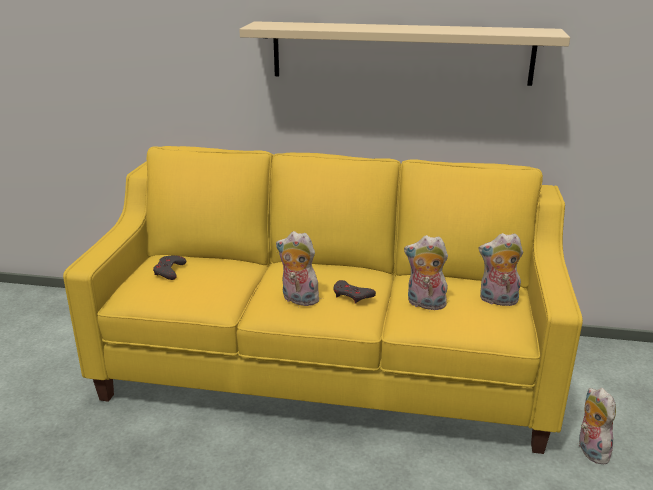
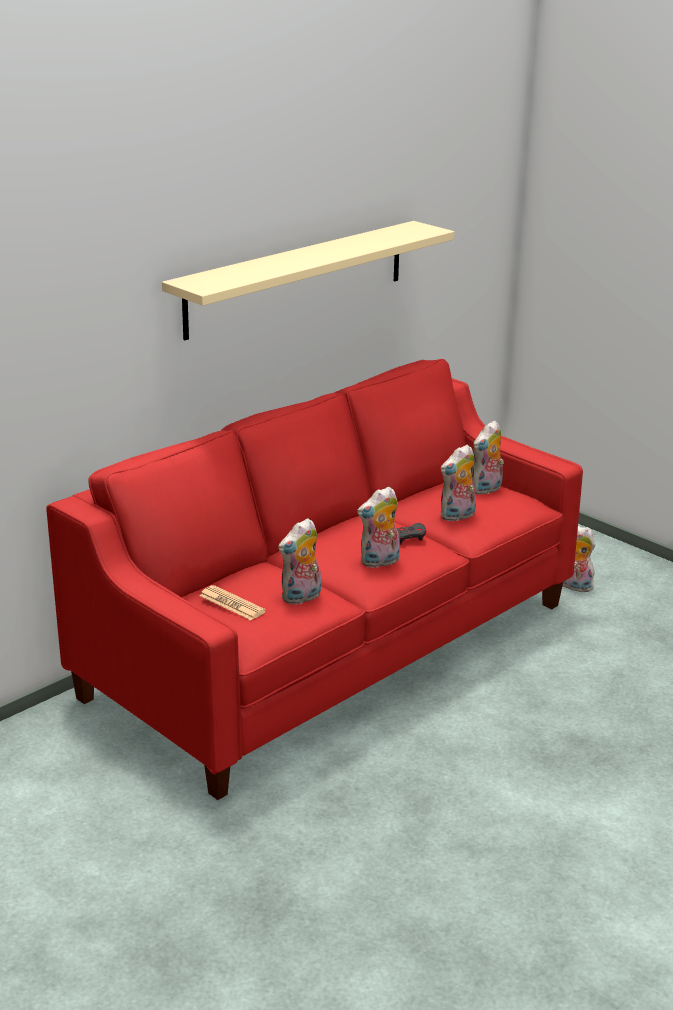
camera: 55 degrees left, 0 degrees up
(169, 271) = (232, 604): grey game controller -> newspaper
(206, 290) = (301, 598): none -> plush toy
(328, 367) = (334, 649): yellow sofa -> red sofa

